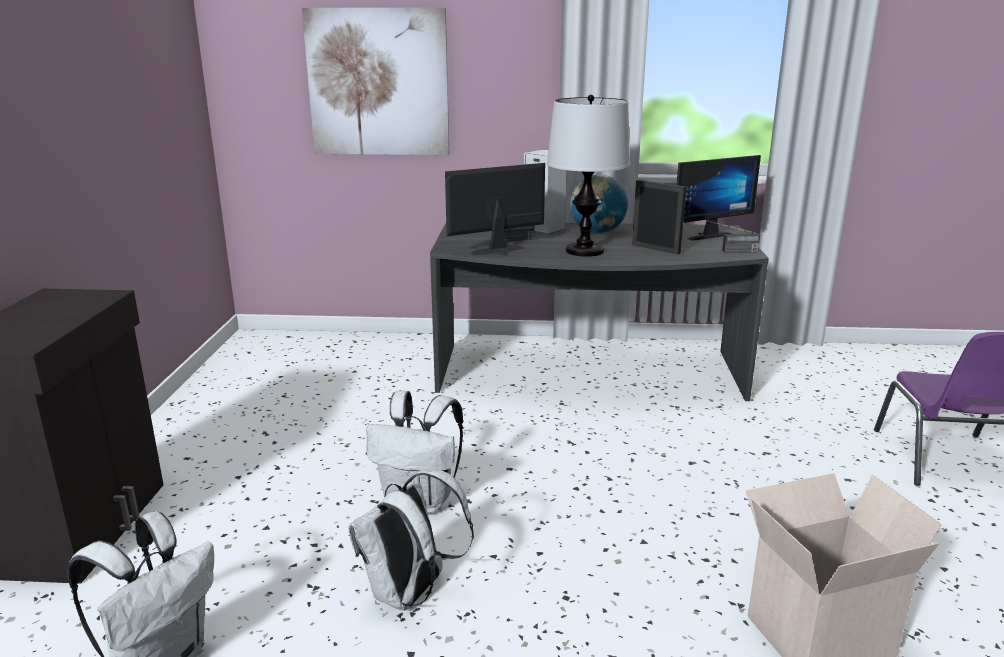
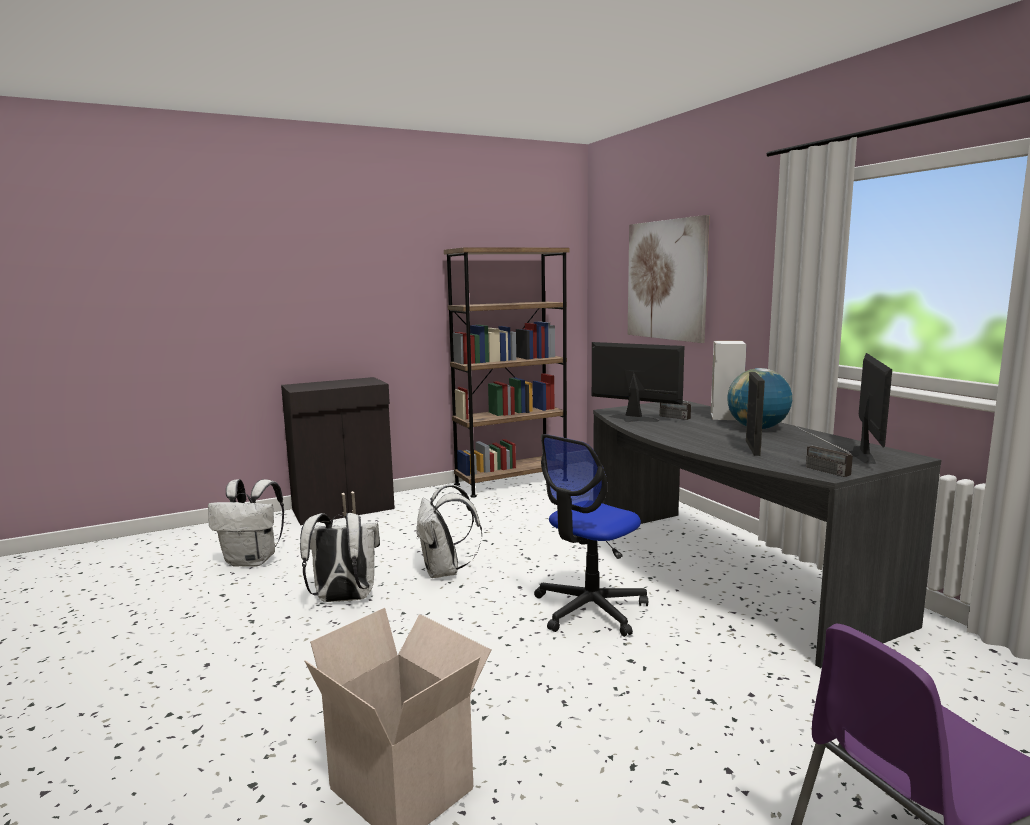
camera: 60 degrees right, 10 degrees down
(222, 385) = (511, 482): none -> brown bookcase
(585, 251) = (688, 434): table lamp -> none
(591, 449) = (590, 609): none -> office chair
(706, 235) = (855, 454): monitor -> monitor turned 105 degrees counterclockwise

